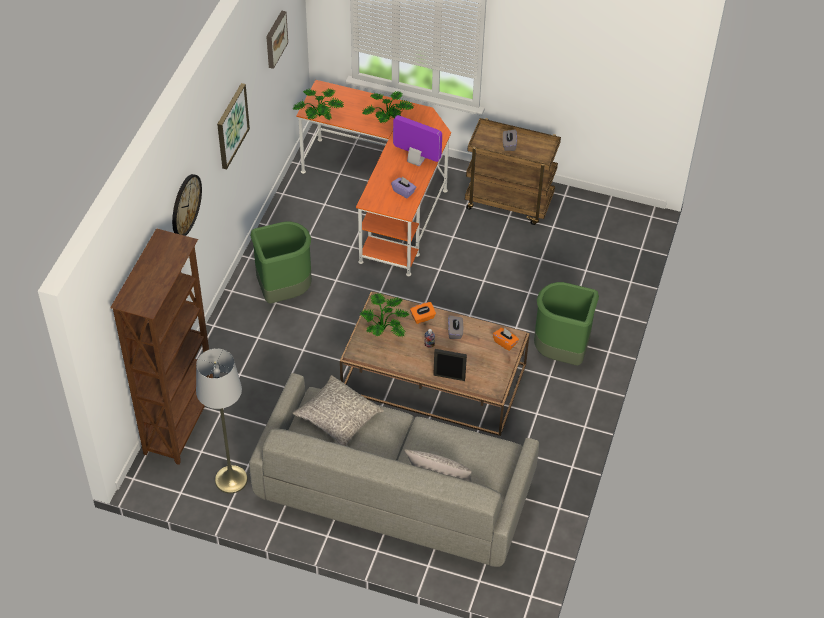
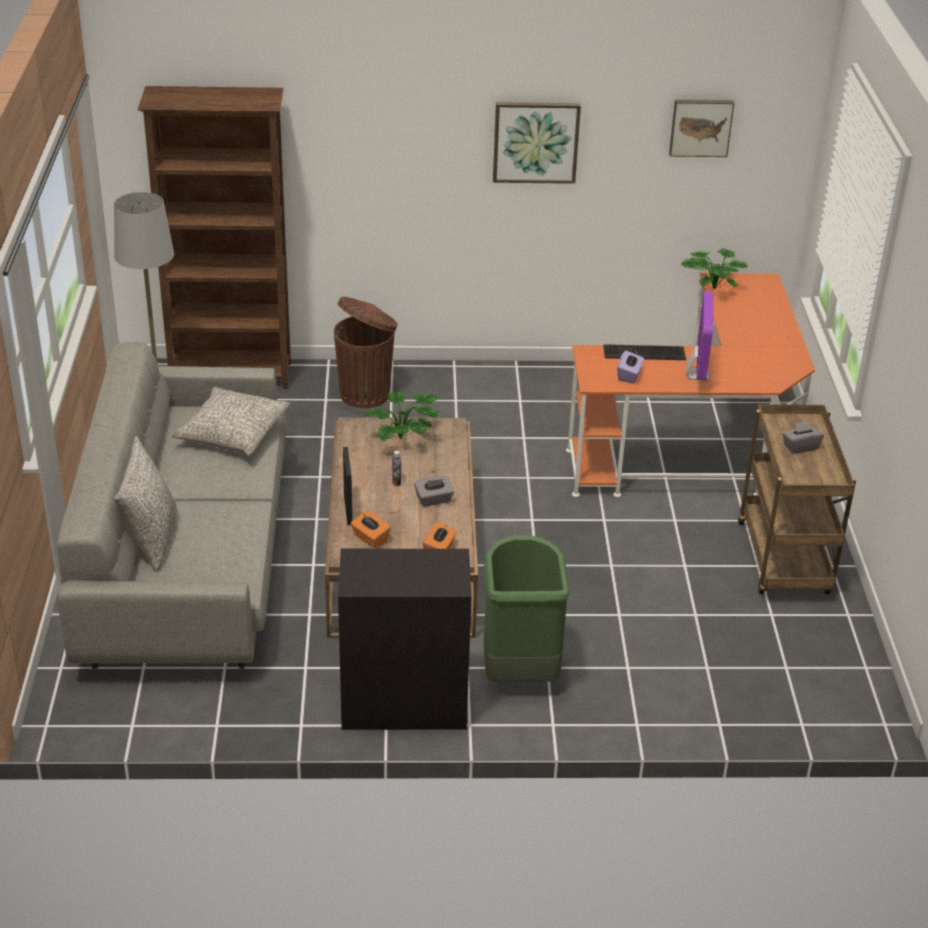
camera: 70 degrees right, 15 degrees down
(185, 205) = (380, 139): wall clock -> none
(243, 349) = (366, 394): none -> brown trash can
(283, 292) = (477, 402): green trash can -> none
(381, 176) = (643, 353): none -> keyboard
(388, 121) = (752, 339): potted plant -> none
(423, 317) = (443, 467): orange tissue box -> orange tissue box (370, 538)
(570, 414) = (403, 704): none -> black cabinet

